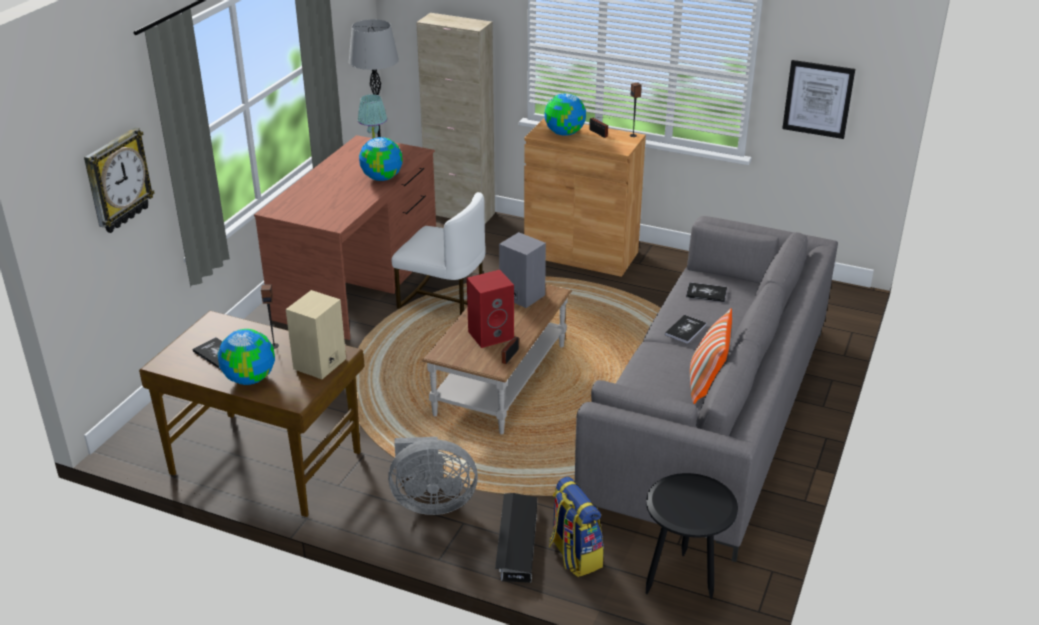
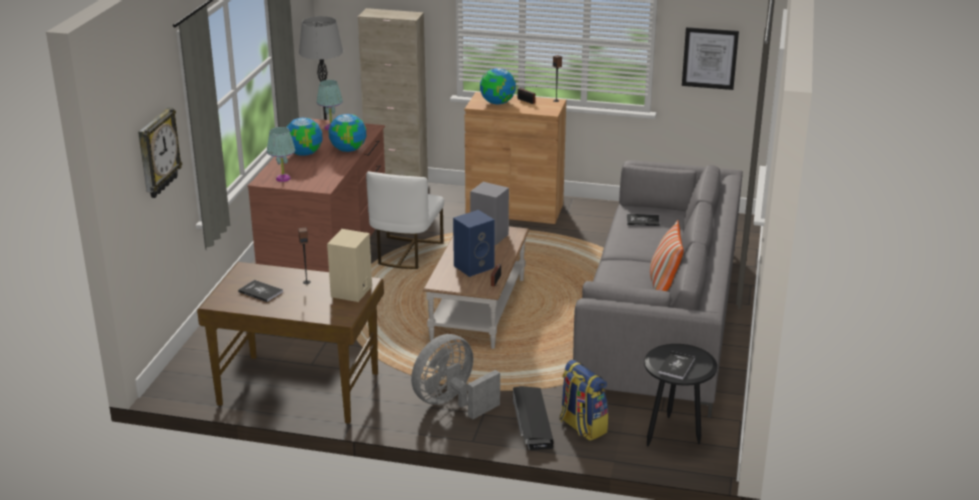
camera: 10 degrees left, 5 degrees down
(249, 378) = (296, 307): globe -> globe (304, 153)
(296, 209) = (283, 178): none -> turquoise table lamp
(431, 503) = (452, 403): grey fan -> grey fan turned 150 degrees clockwise
(443, 299) = (406, 253): white chair -> white chair turned 90 degrees clockwise
(491, 334) = (474, 266): red speaker -> blue speaker
(685, 330) = (634, 248): book -> book (676, 366)

